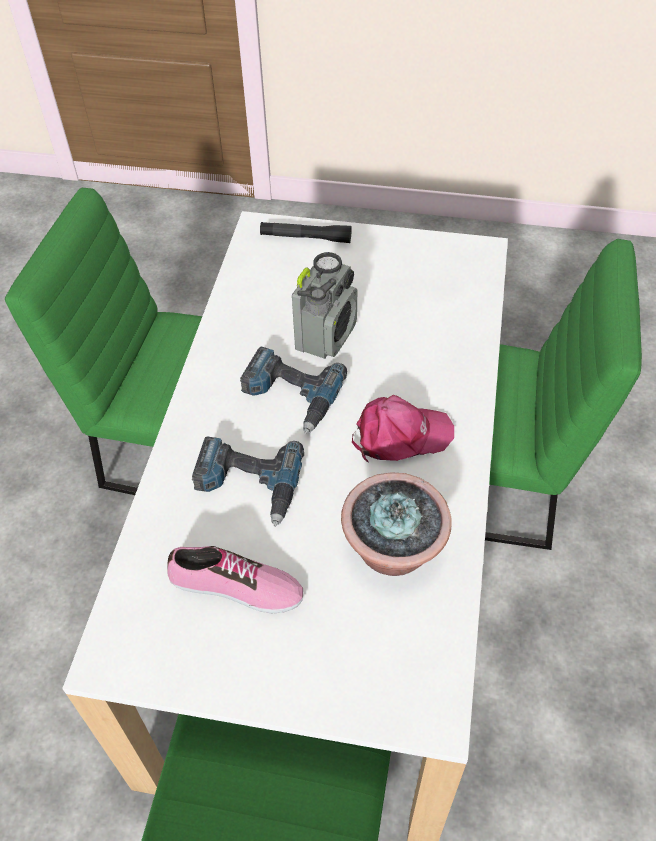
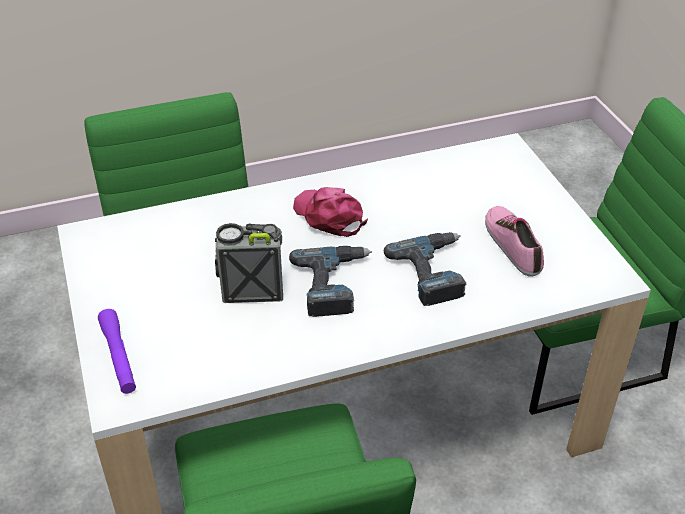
camera: 120 degrees left, 10 degrees down
(305, 238) = (119, 357): black flashlight -> purple flashlight
(393, 551) = (424, 190): potted plant -> none

